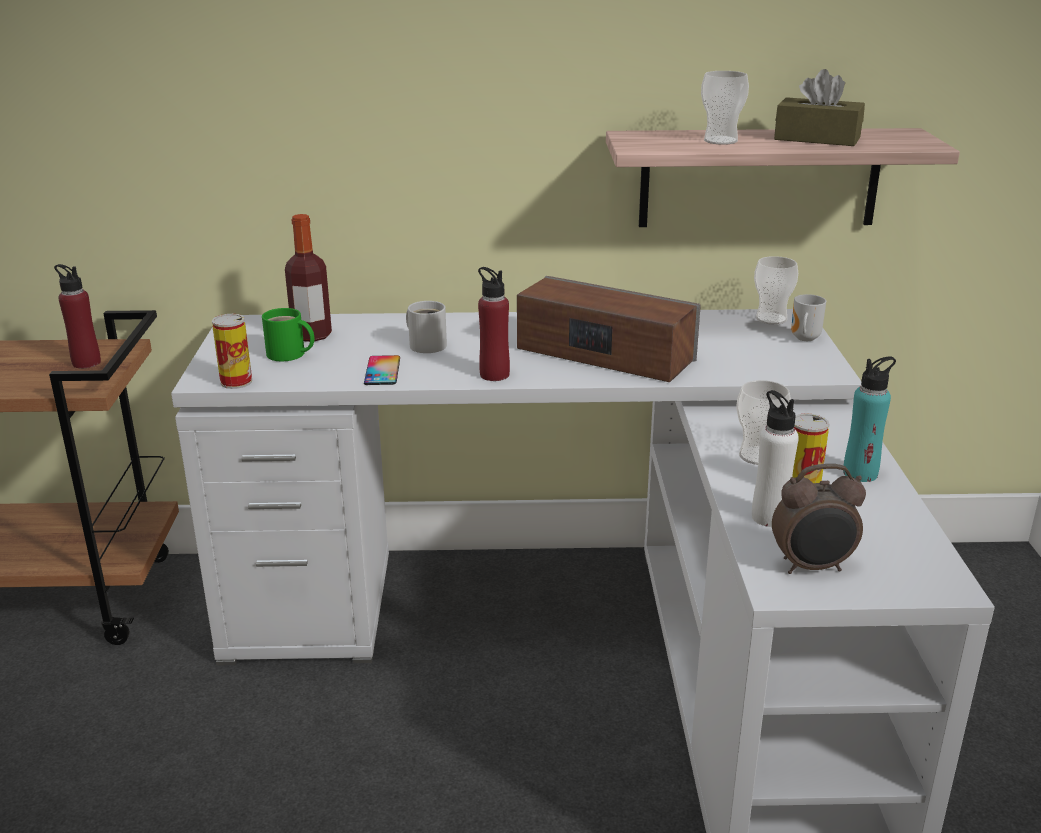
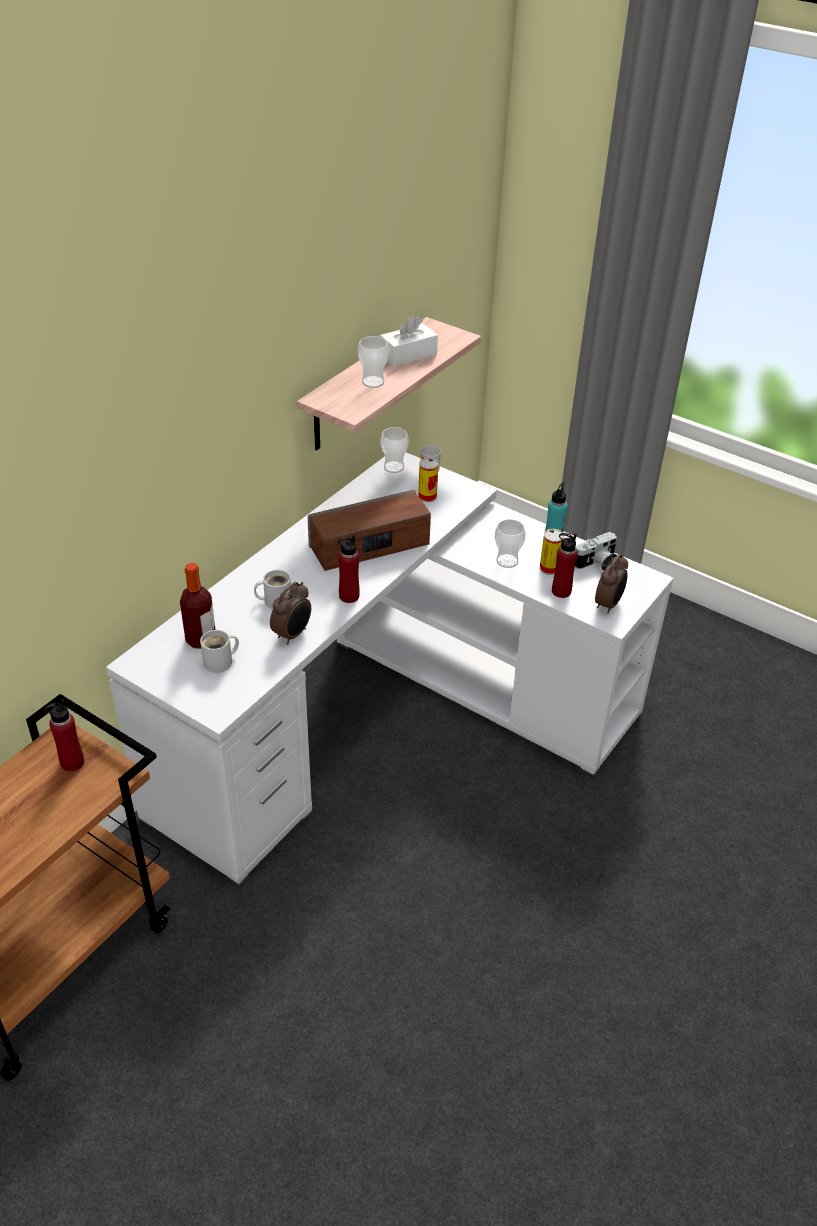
camera: 55 degrees left, 15 degrees up
(236, 382) = (237, 700): can -> can (427, 496)
(288, 355) = (221, 662): green mug -> white mug
(382, 371) = (293, 634): phone -> alarm clock
(769, 517) = (561, 591): white bottle -> red bottle
(817, 138) = (408, 355): brown tissue box -> white tissue box
(885, 524) = (597, 564): none -> camera

